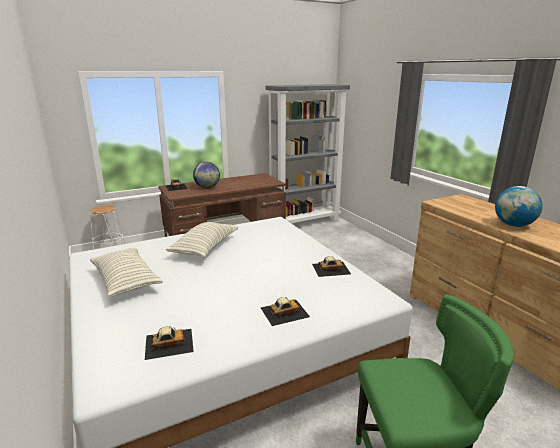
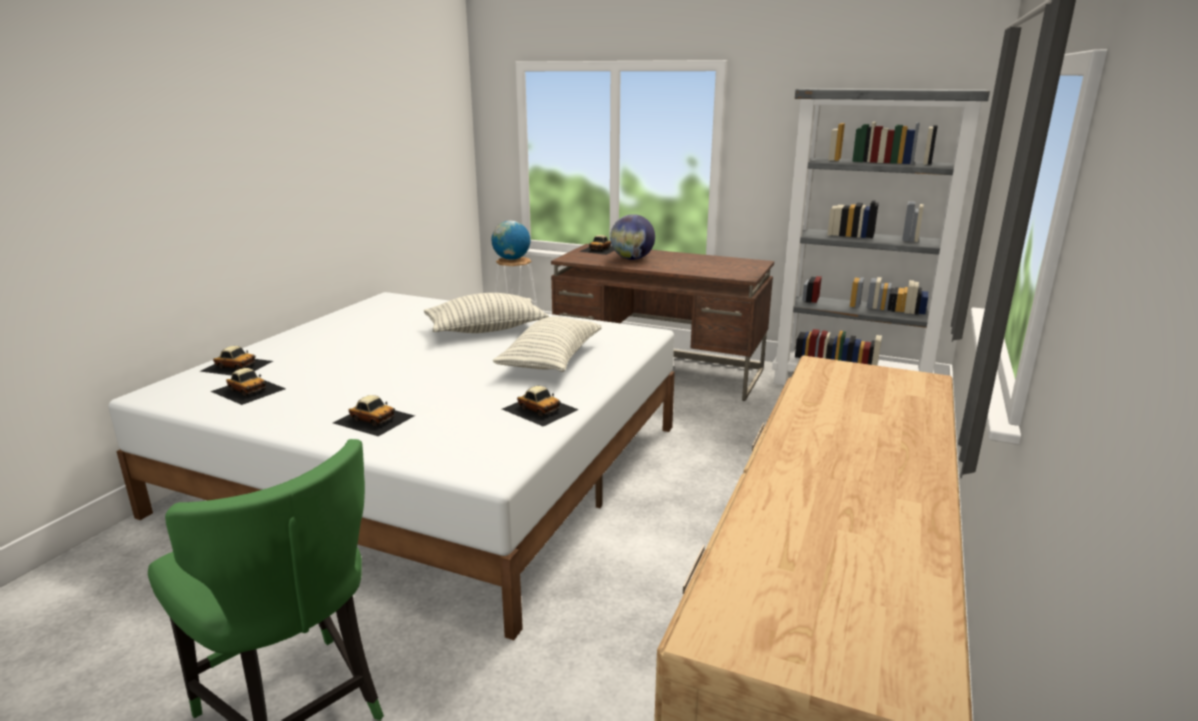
camera: 50 degrees right, 0 degrees up
(110, 338) = (237, 366): none -> toy car
(126, 281) = (353, 330): pillow -> pillow (551, 361)
(513, 225) = (824, 449): globe -> globe (511, 259)

